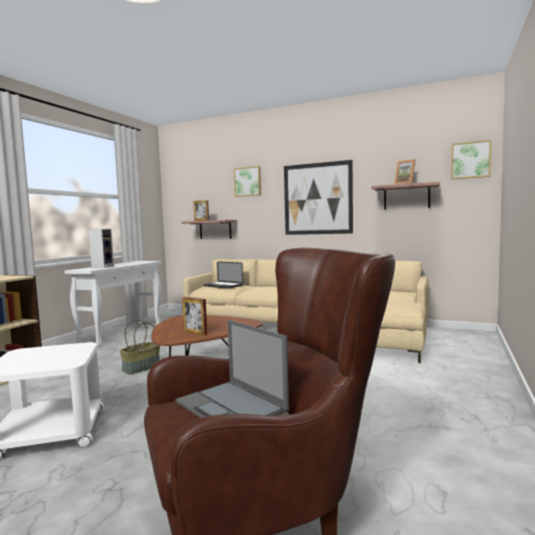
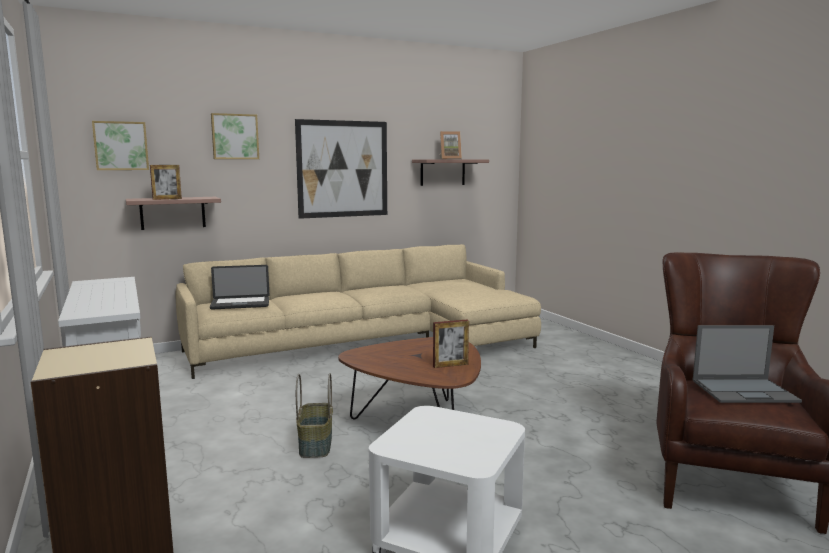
camera: 50 degrees left, 5 degrees up
(103, 267) = (102, 302): speaker -> none
(470, 160) = (497, 137): picture -> picture (121, 146)

